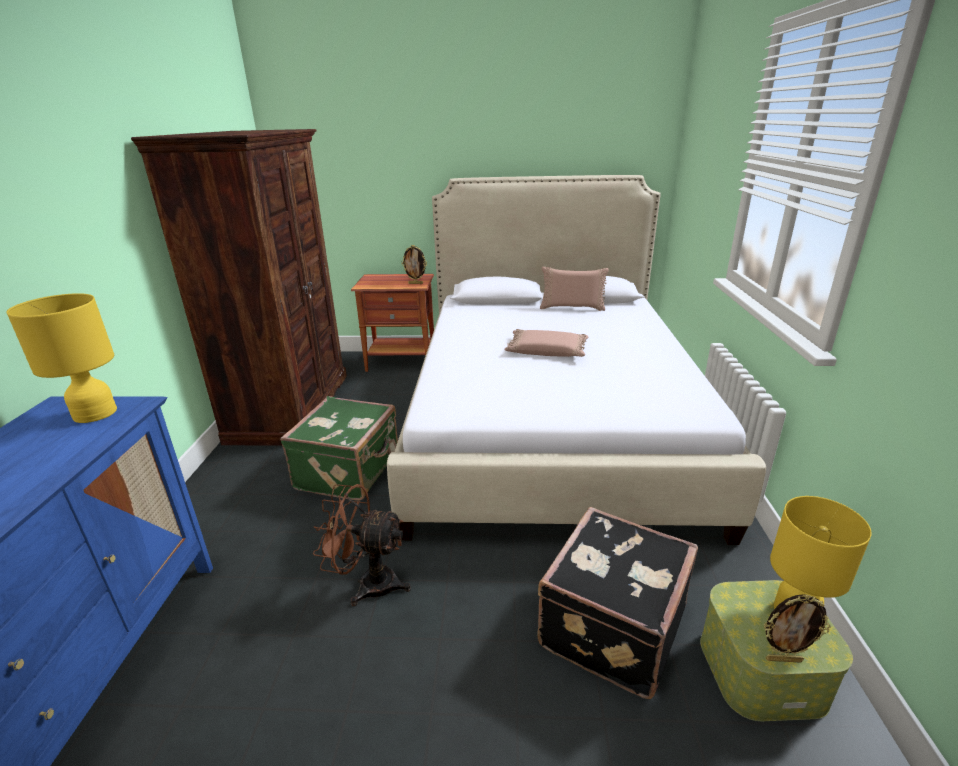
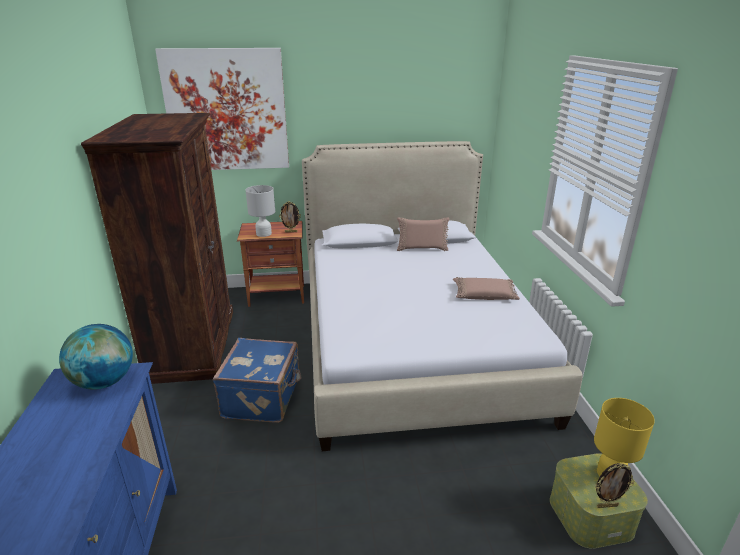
camera: 10 degrees left, 0 degrees up
(95, 414) = (104, 382): yellow table lamp -> globe
(346, 136) = (227, 111): none -> picture
(350, 471) = (263, 398): green suitcase -> blue suitcase
(368, 583) = (306, 488): brown fan -> none
(383, 284) = (263, 234): none -> grey table lamp
(547, 349) = (413, 289): beige pillow -> beige pillow (484, 293)
(609, 626) = (488, 498): black suitcase -> none

